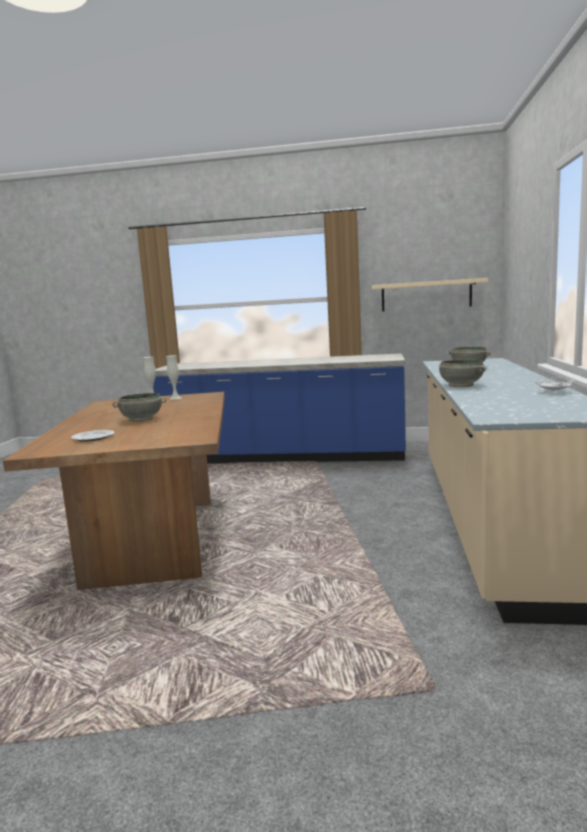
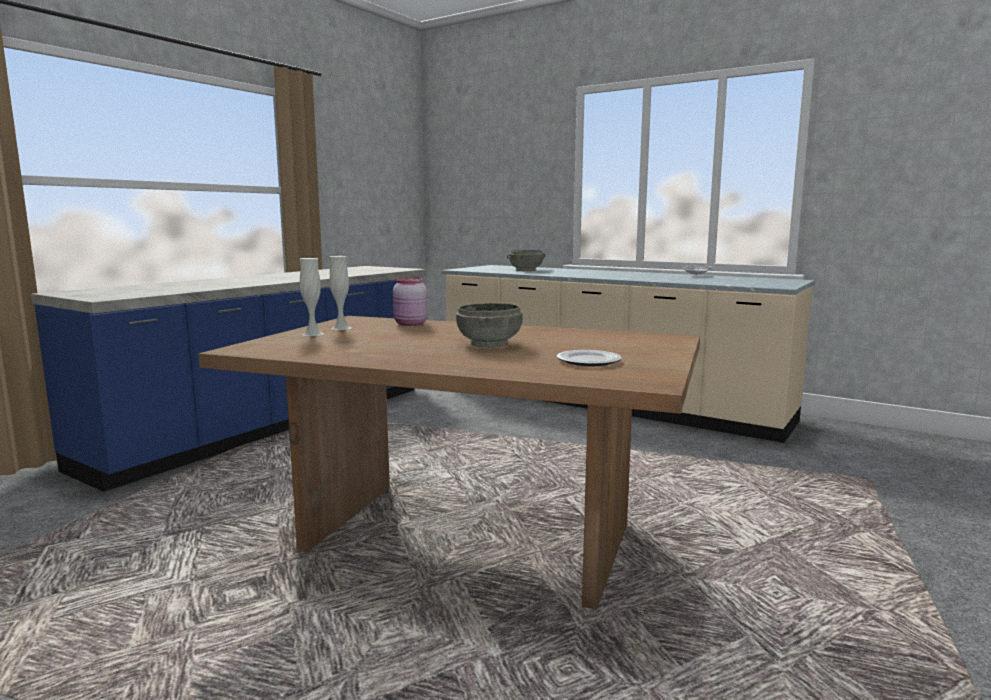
camera: 65 degrees left, 0 degrees up
(200, 401) = (410, 324): none -> pink jar
(426, 295) = (368, 197): beige shelf -> none
(460, 385) = (624, 278): grey bowl -> none

